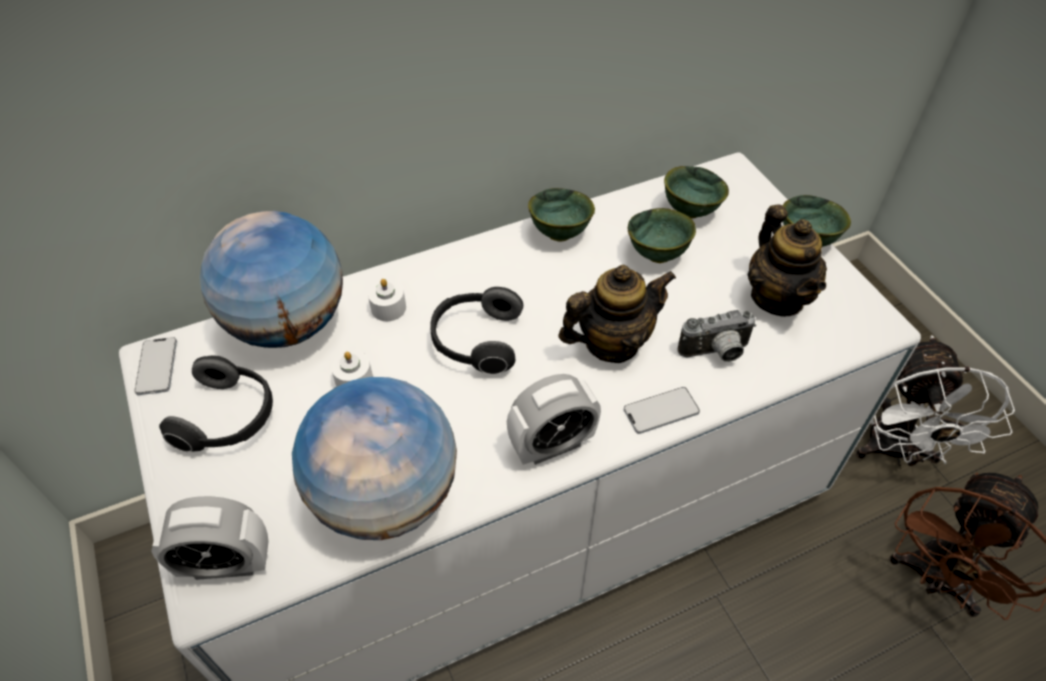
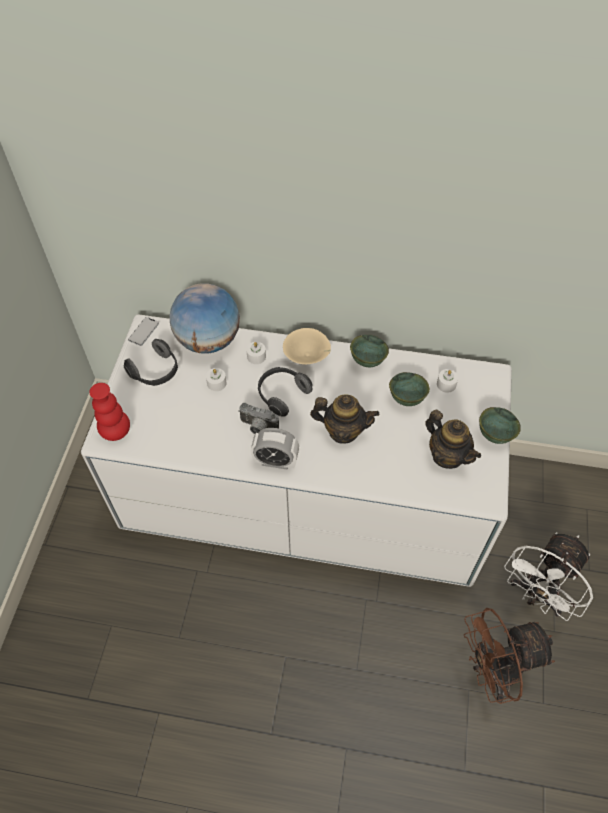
camera: 35 degrees right, 5 degrees up
(226, 563) = (116, 432): alarm clock -> red vase
(387, 495) = (193, 441): globe -> none
(468, 269) = (307, 357): none -> beige bowl
(661, 411) = (337, 475): phone -> none
(689, 210) = (446, 384): green bowl -> white candle
(716, 353) = (388, 465): camera -> camera (257, 427)
(777, 297) = (447, 455): teapot -> teapot turned 60 degrees counterclockwise

